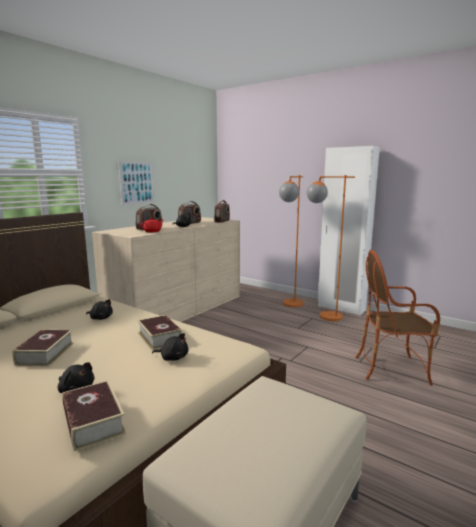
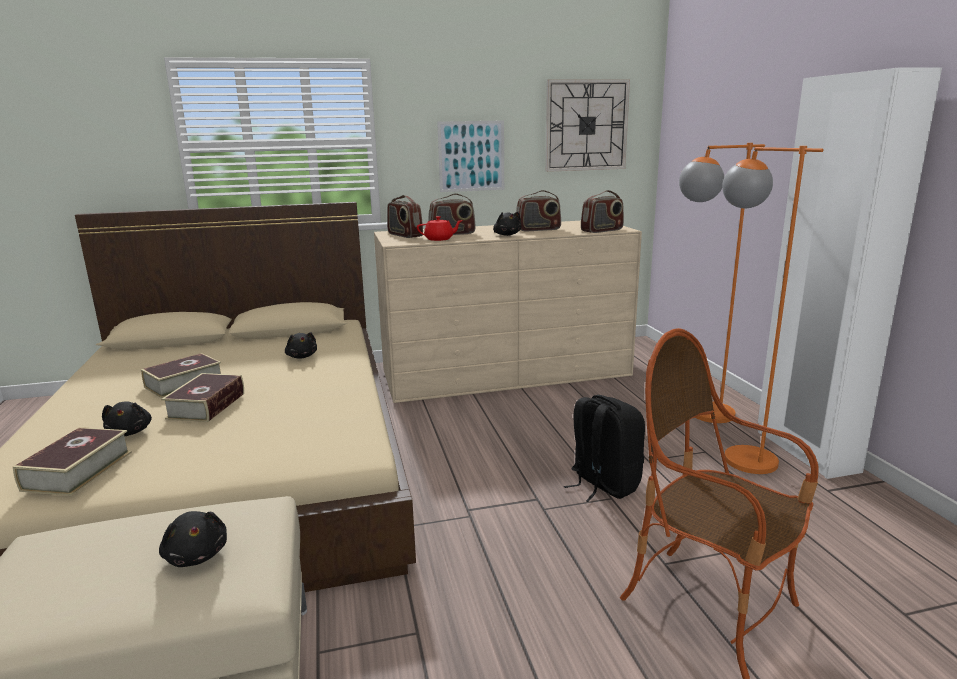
camera: 40 degrees right, 5 degrees up
(122, 231) = (404, 235): none -> radio
(159, 337) = (305, 401): book -> book (206, 406)
(173, 358) = (268, 432): black plush toy -> black plush toy (196, 555)
(189, 167) = (586, 125): none -> wall clock
(296, 342) = (603, 484): none -> black backpack

